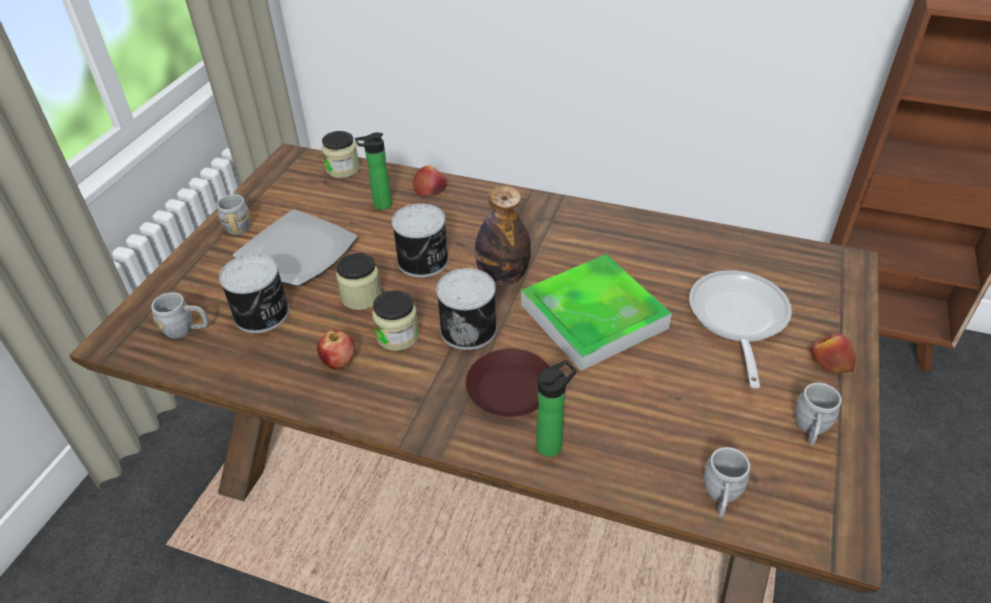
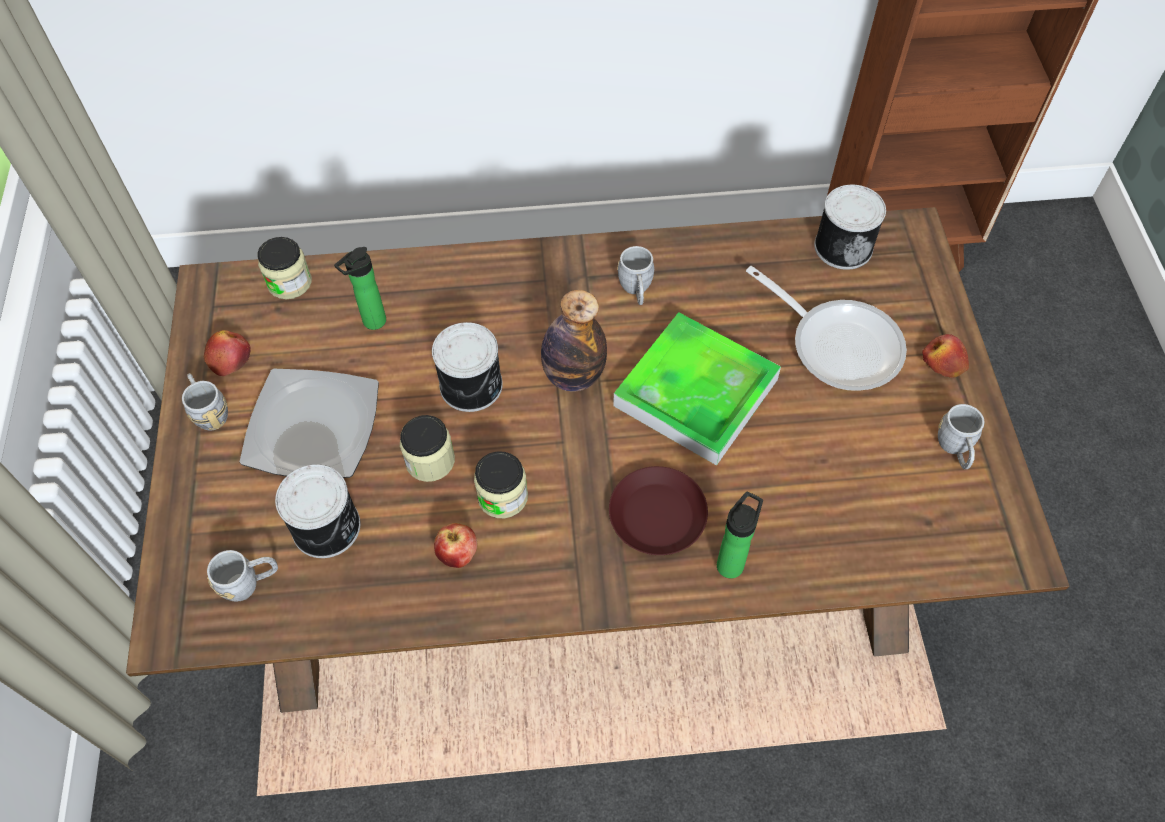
camera: 25 degrees left, 15 degrees up
(430, 188) = (418, 276): apple -> apple (229, 357)
(469, 328) = (574, 457): can -> can (843, 245)
(720, 497) = (908, 555): grey mug -> grey mug (636, 290)
(737, 320) = (838, 344): frying pan -> frying pan turned 150 degrees clockwise

